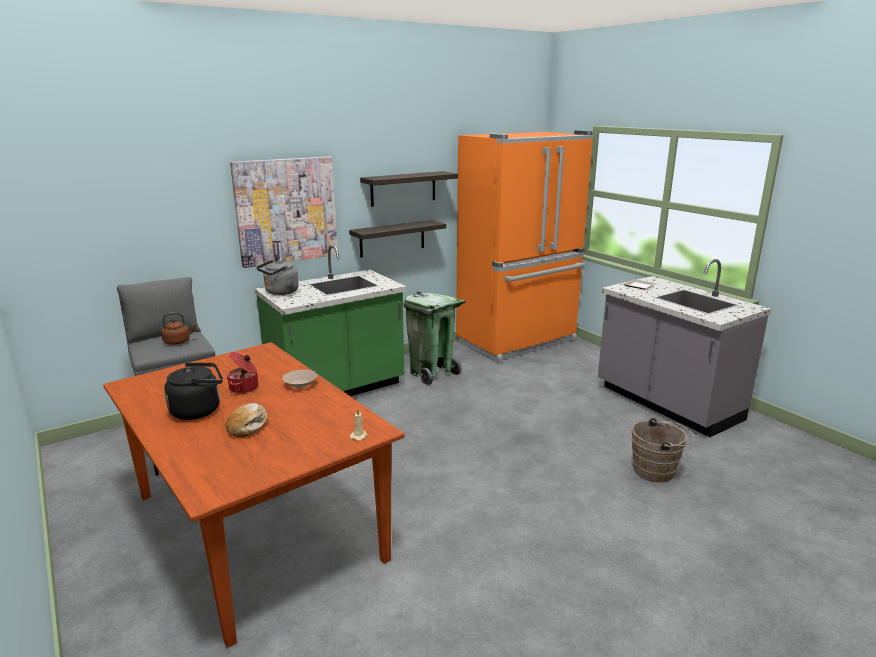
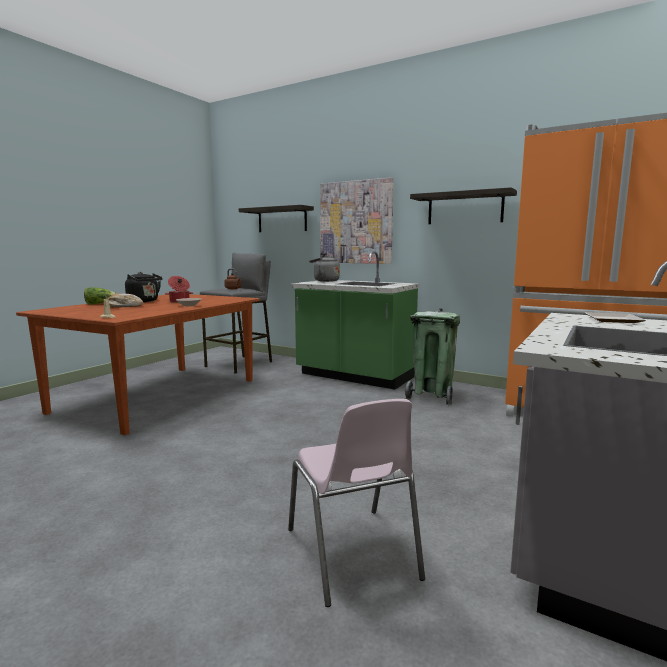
camera: 65 degrees right, 10 degrees down
(180, 445) = (99, 304): none -> lettuce
(392, 238) = (448, 258): shelf -> shelf (282, 220)
(657, 471) = (352, 554): brown bucket -> pink chair

